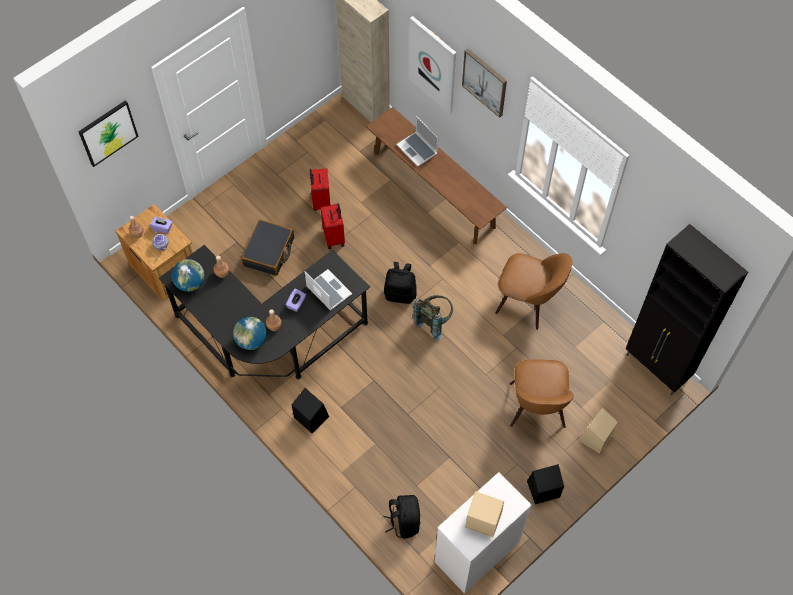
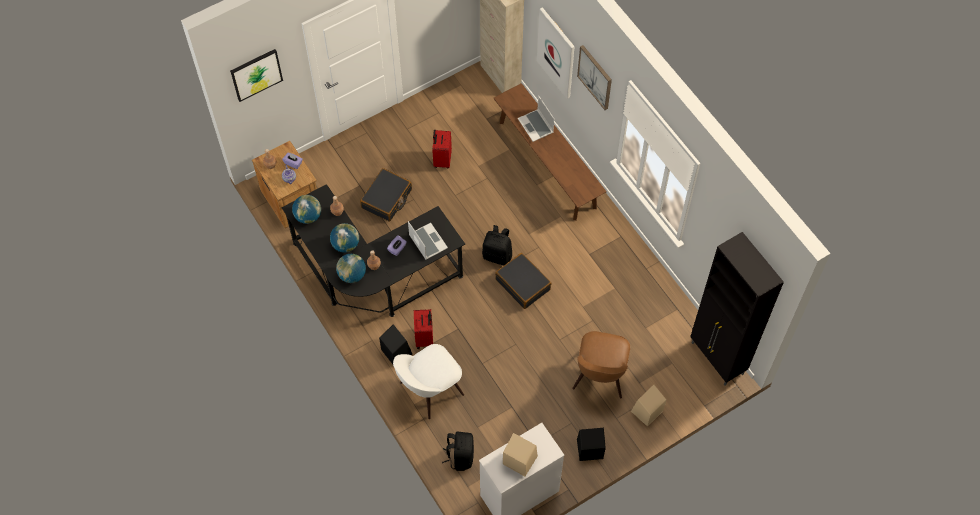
camera: 10 degrees right, 0 degrees up
(238, 308) = (345, 245): none -> globe
(334, 237) = (448, 195): red suitcase -> red suitcase (425, 338)
(355, 453) = (429, 390): none -> white chair
(434, 321) = (523, 284): grey backpack -> black suitcase
(528, 301) = (612, 280): brown chair -> none

